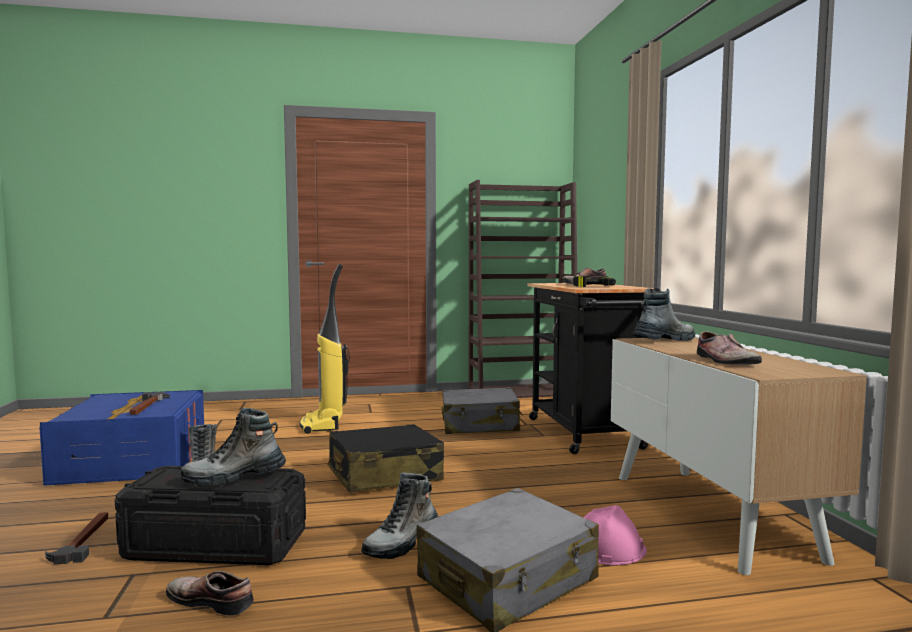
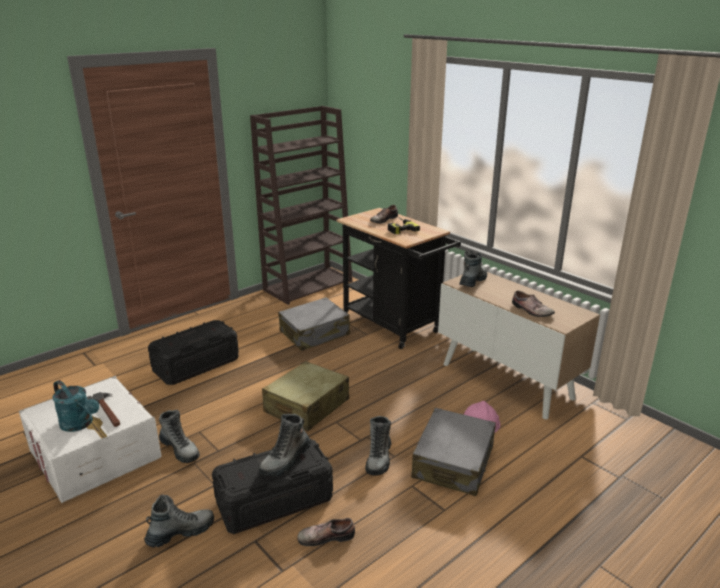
camera: 30 degrees left, 20 degrees up
(83, 540) = (181, 532): hammer -> boot
(111, 409) = (80, 424): none -> turquoise watering can
(133, 461) = (95, 454): blue storage box -> white storage box
(323, 425) = (196, 365): vacuum cleaner -> black storage box
(384, 475) = (306, 406): black suitcase -> beige suitcase

